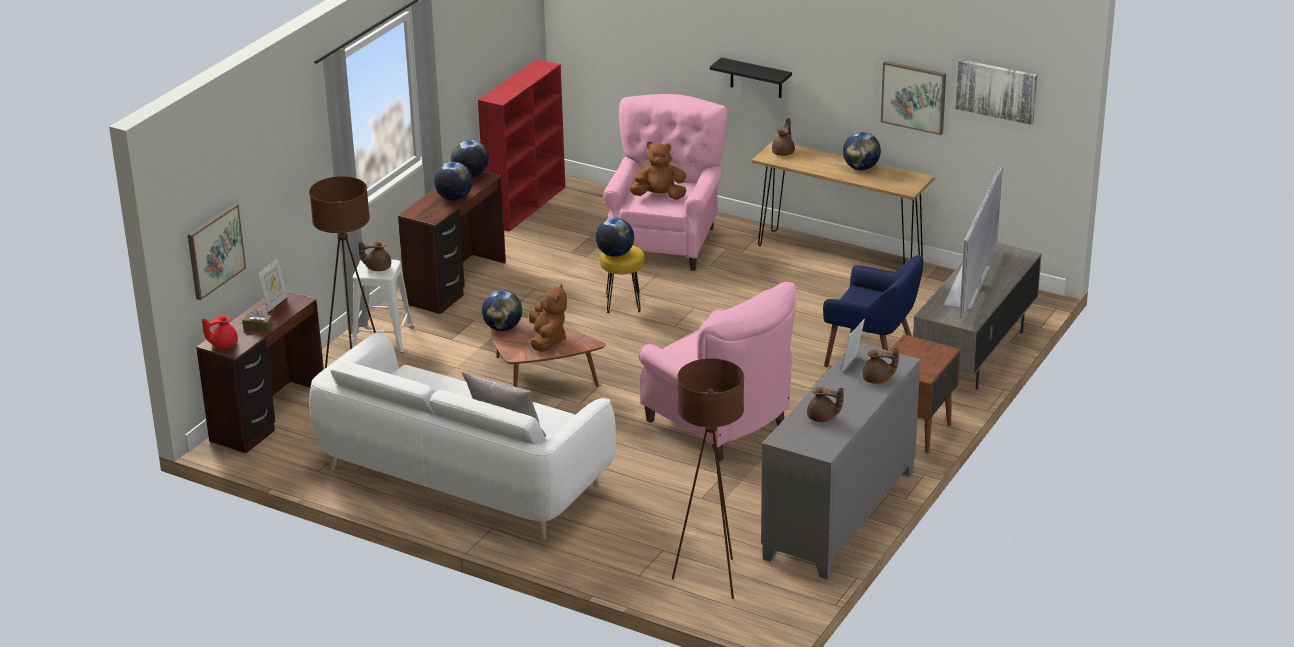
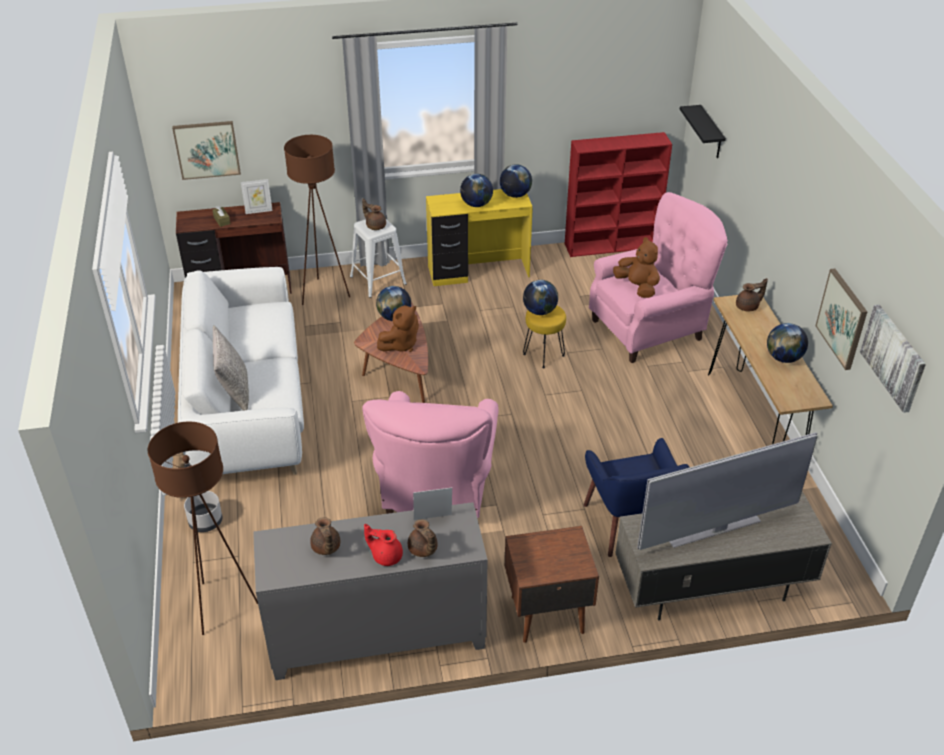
camera: 50 degrees right, 10 degrees up
(223, 344) = (188, 219): red teapot -> red teapot (386, 556)
(457, 283) = (479, 272): brown desk -> yellow desk
(595, 552) = (205, 521): none -> grey planter
(756, 78) = (766, 228): black shelf -> black shelf (711, 133)

